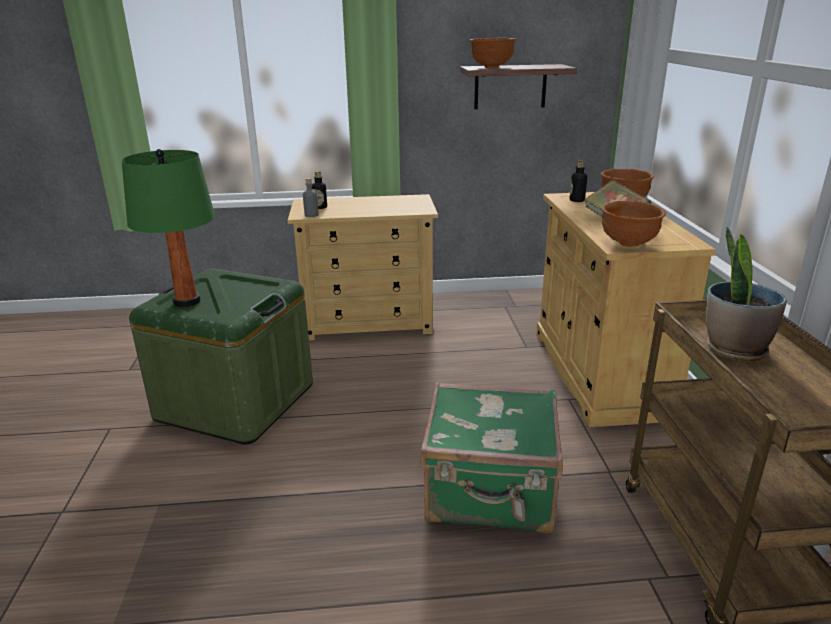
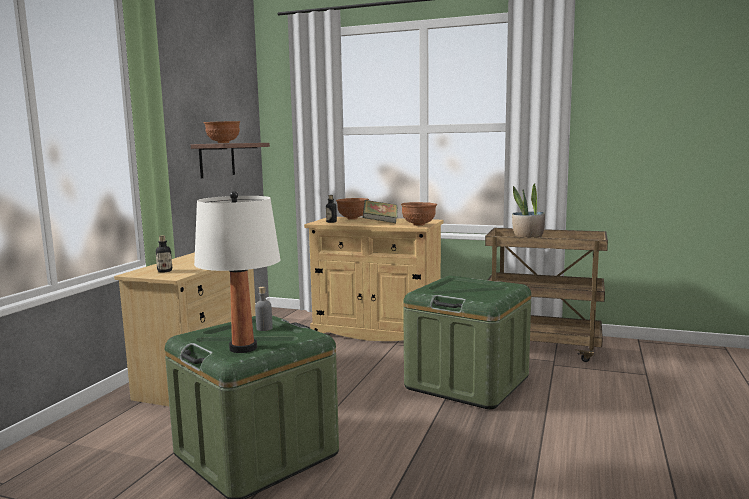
camera: 65 degrees left, 15 degrees down
(187, 301) = (243, 348): green table lamp -> white table lamp
(311, 215) = (182, 274): grey bottle -> grey bottle (264, 328)
(490, 493) = (467, 382): green suitcase -> green storage box

